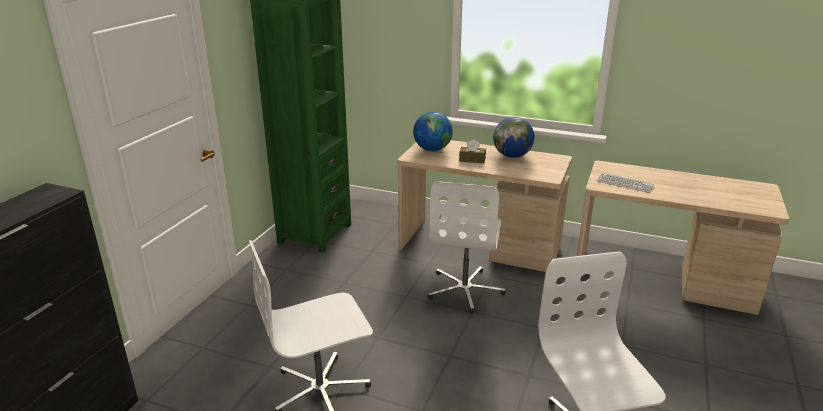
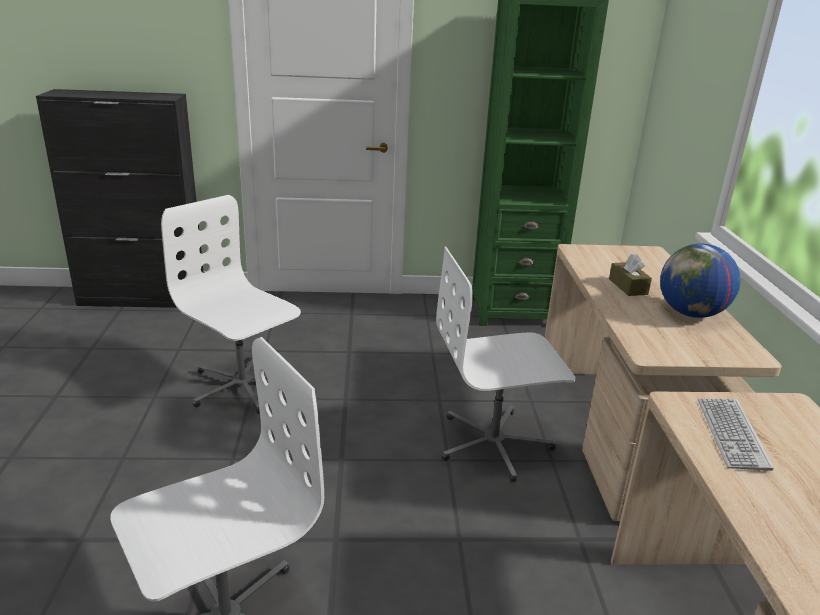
camera: 65 degrees right, 0 degrees up
(432, 150) = (622, 258): globe -> none

